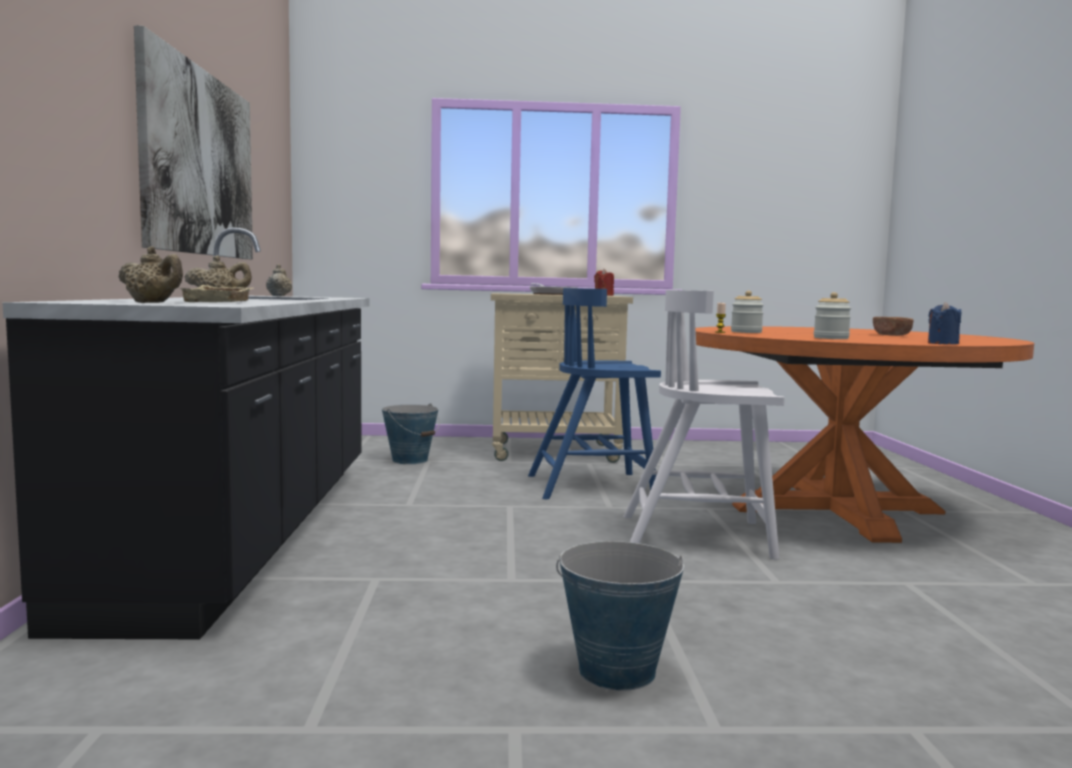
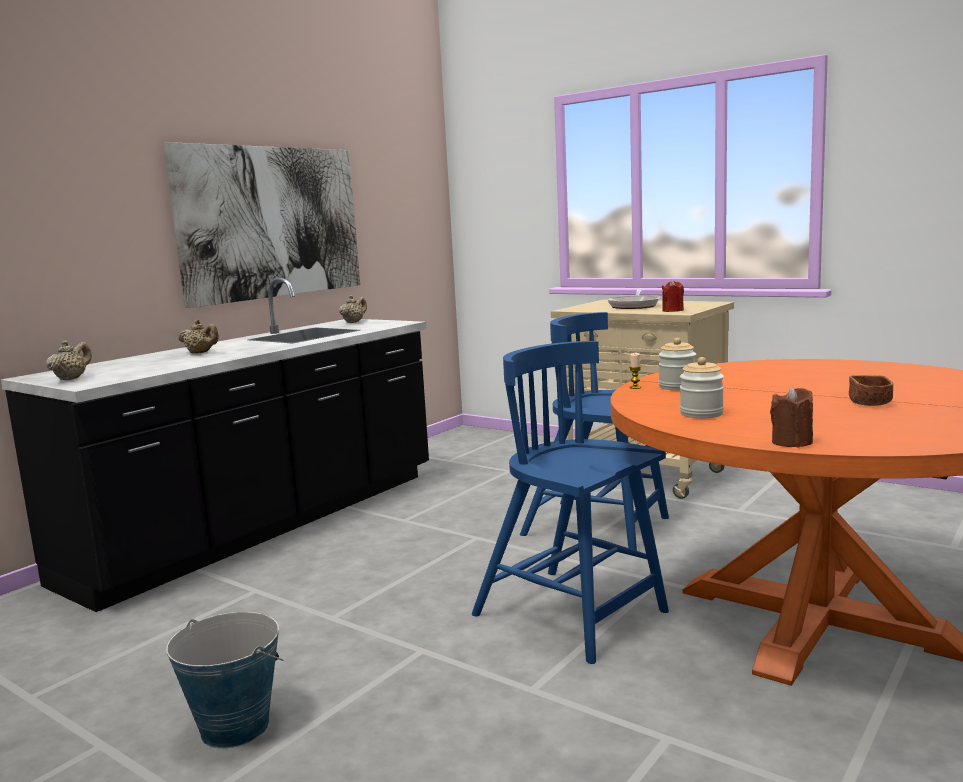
camera: 40 degrees right, 5 degrees up
(153, 303) = (72, 378): beige teapot -> beige teapot turned 135 degrees counterclockwise
(222, 302) = (156, 366): beige tray -> none
(410, 460) = (495, 468): bucket -> none
(699, 536) = (573, 614): white chair -> blue chair
(943, 343) = (792, 442): blue candle -> brown candle

